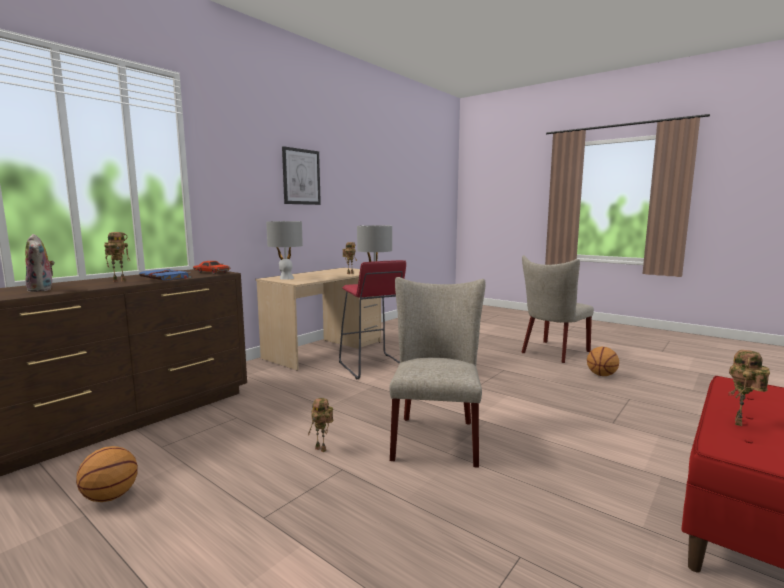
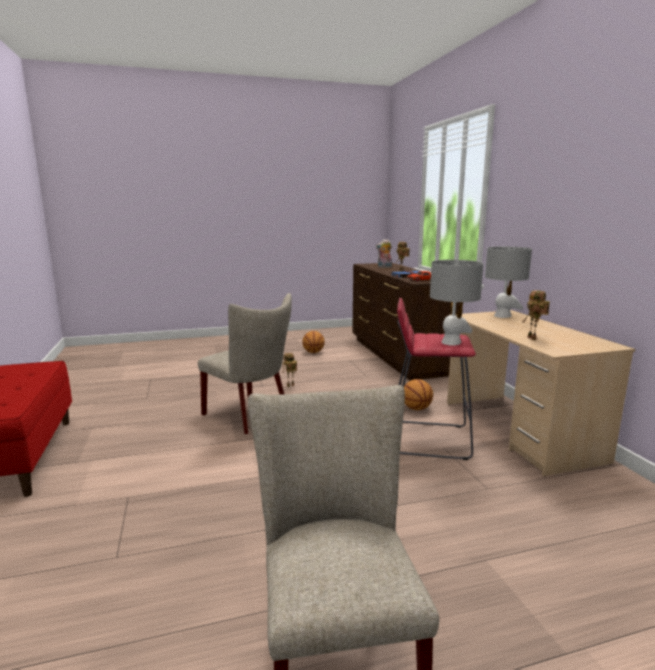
camera: 125 degrees right, 5 degrees up
(301, 177) = (591, 185): picture -> none
(601, 375) = (181, 609): basketball -> basketball (417, 409)
(741, 423) = (29, 378): toy robot -> none

